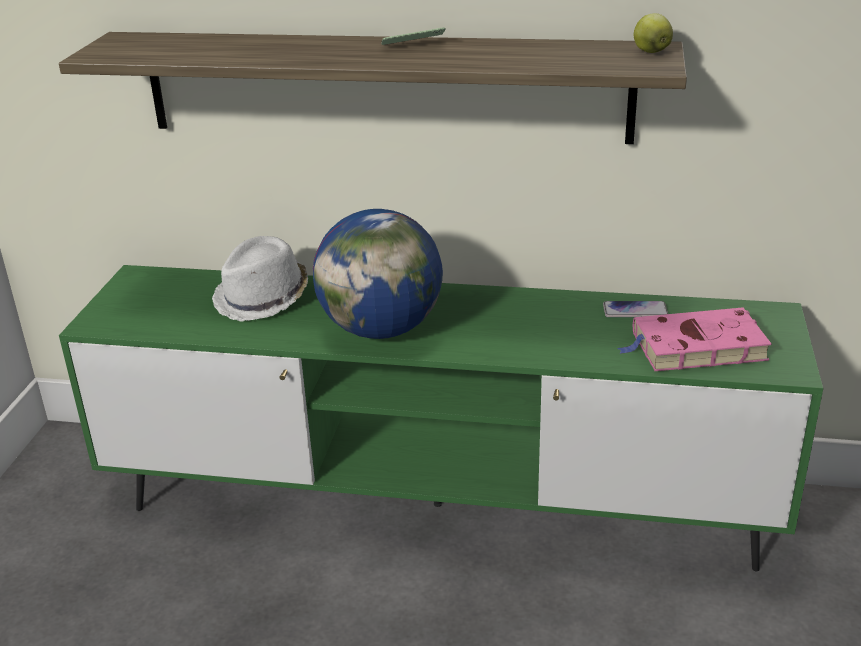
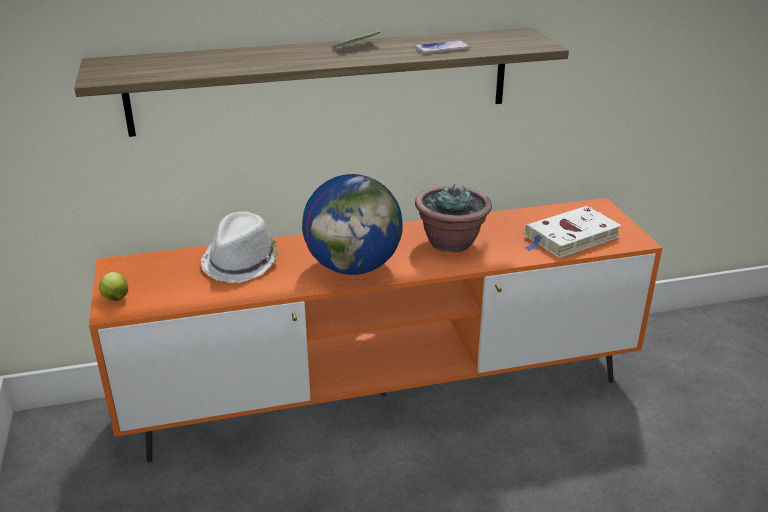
camera: 25 degrees left, 0 degrees up
(437, 505) = (383, 395): green tv stand -> orange tv stand
(526, 323) = (451, 242): none -> potted plant
(635, 311) = (514, 221): phone -> phone (442, 48)
(651, 52) = (525, 36): apple -> apple (115, 298)
(695, 347) = (570, 237): pink book -> white book

